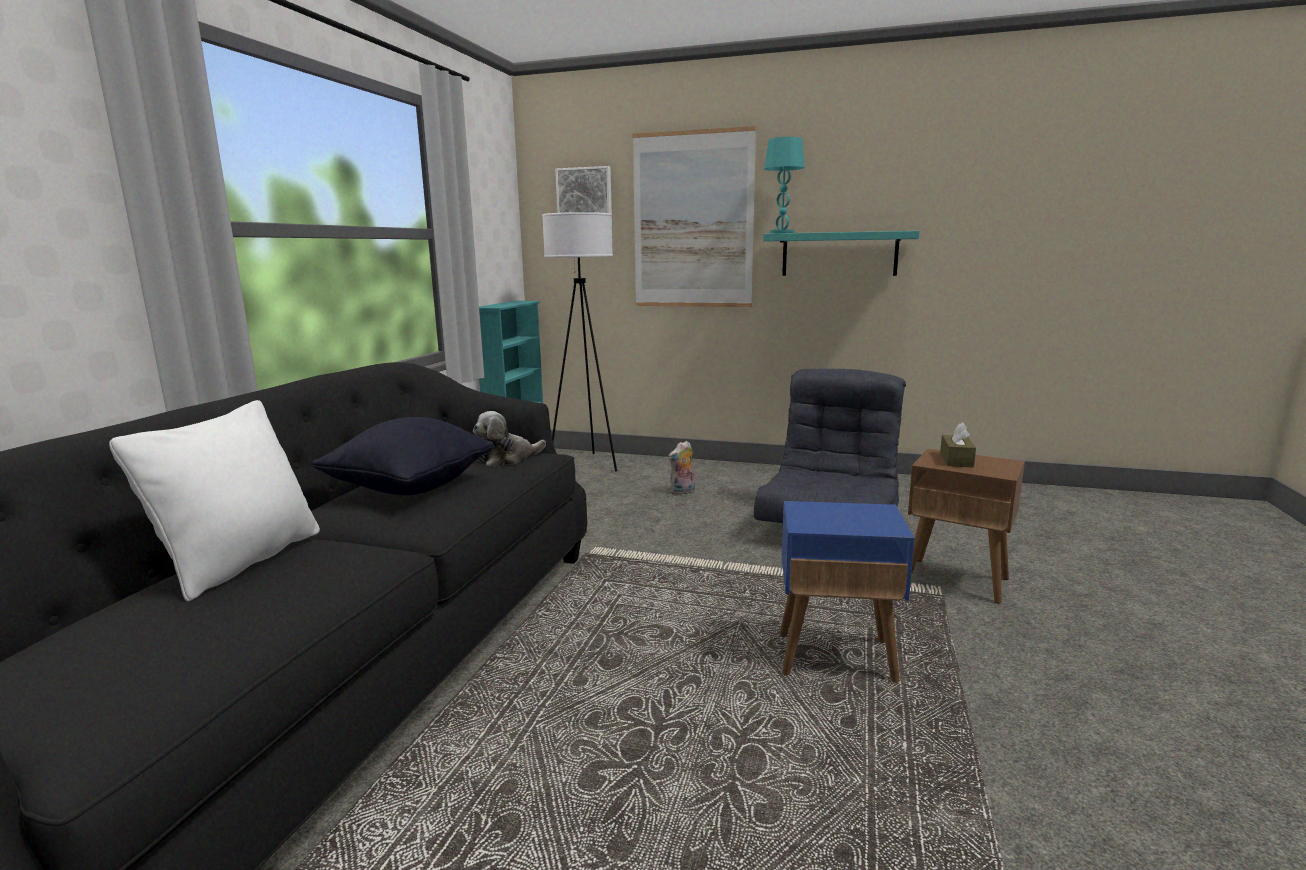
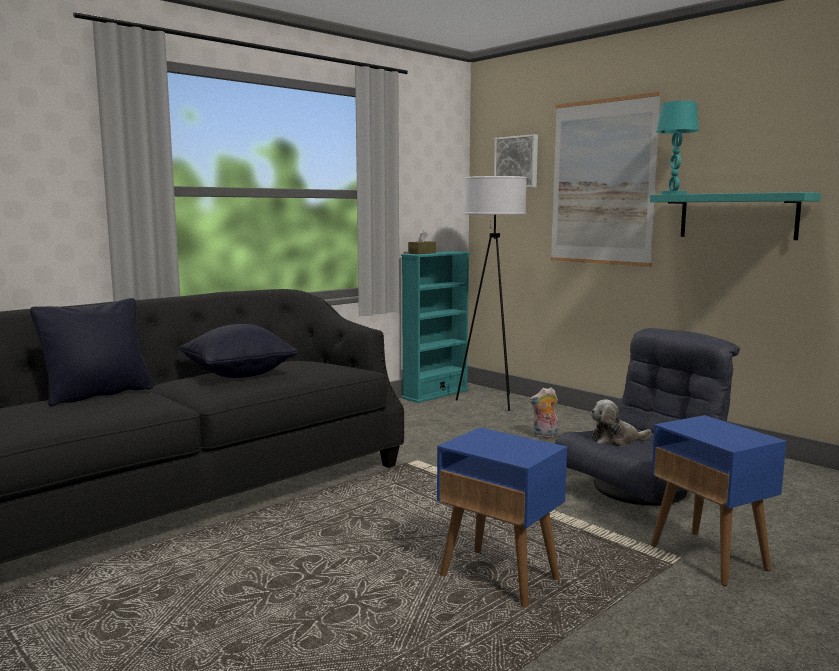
camera: 30 degrees right, 5 degrees down
(242, 562) = (98, 395): white pillow -> black pillow
(507, 458) = (329, 368): plush toy -> plush toy (616, 440)
(956, 460) = (709, 427): brown tissue box -> brown tissue box (422, 253)
(957, 580) = (709, 557): brown side table -> blue side table

